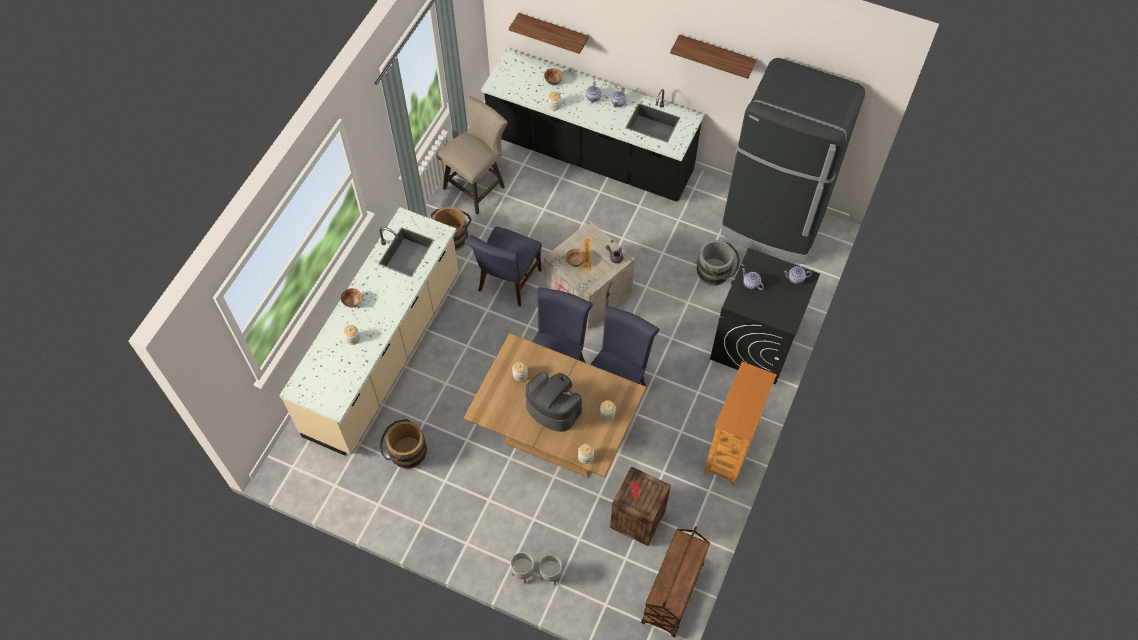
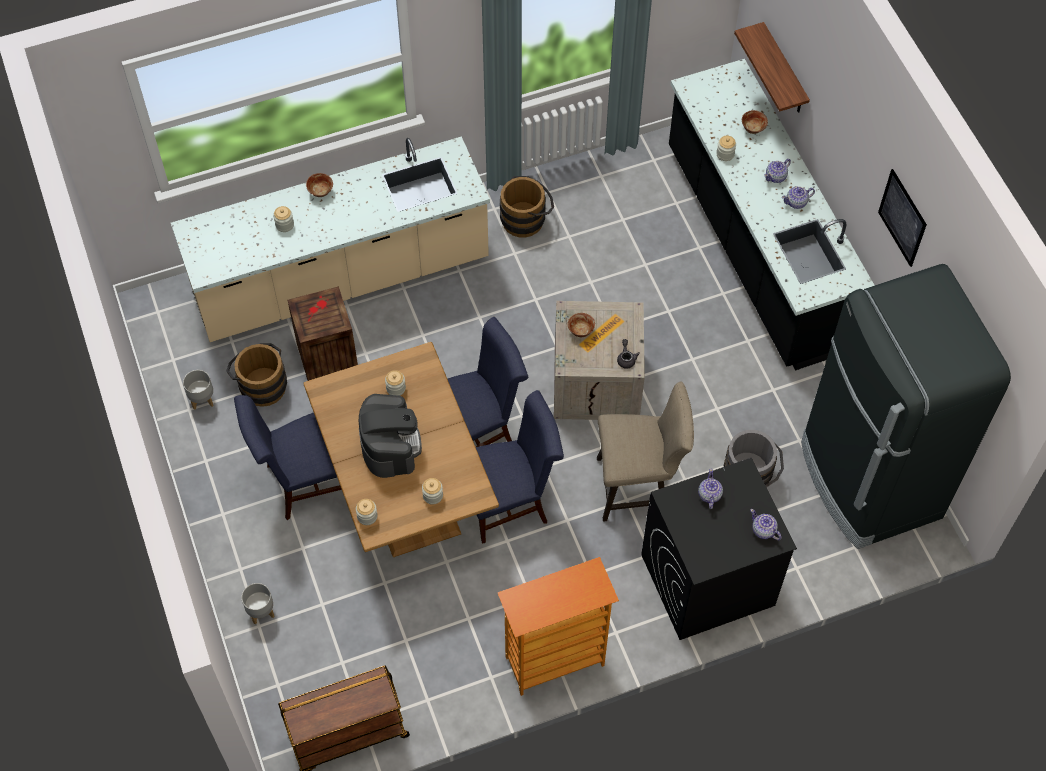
camera: 45 degrees right, 0 degrees up
(477, 186) = (605, 189): beige stool -> beige stool (638, 487)
(507, 283) = (527, 308): blue chair -> blue chair (303, 483)
(523, 572) = (240, 586): grey planter -> grey planter (202, 399)
(636, 519) = (393, 637): crate -> crate (326, 358)
(716, 55) = (902, 218): shelf -> picture

